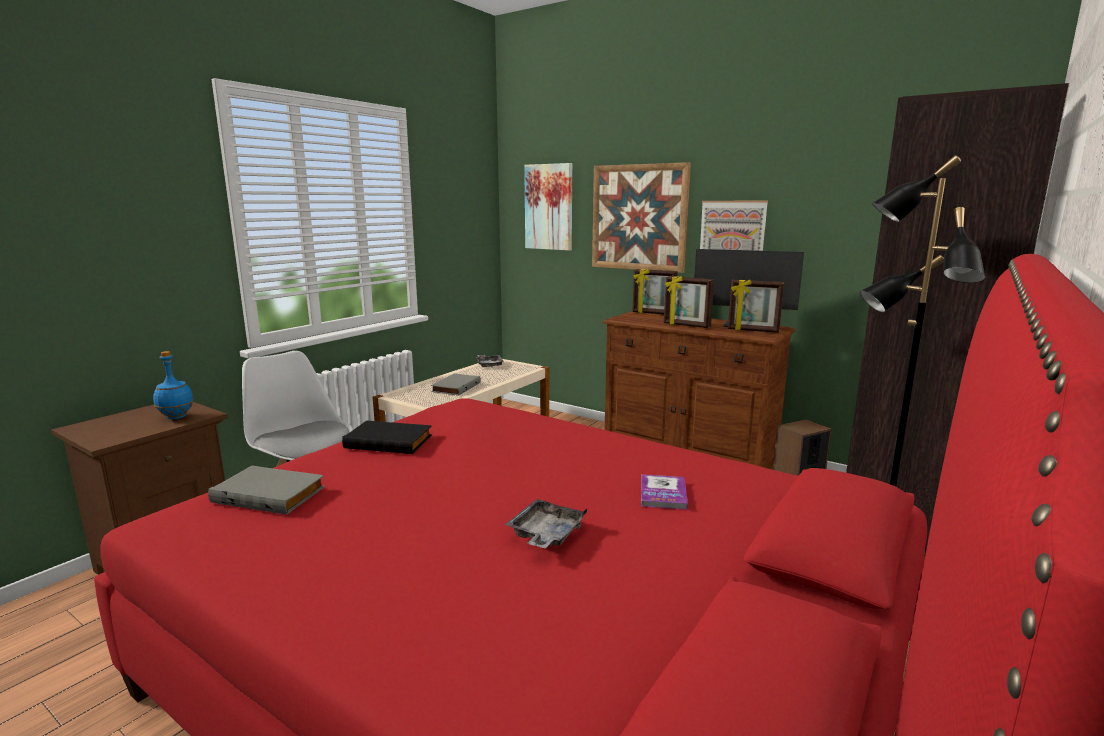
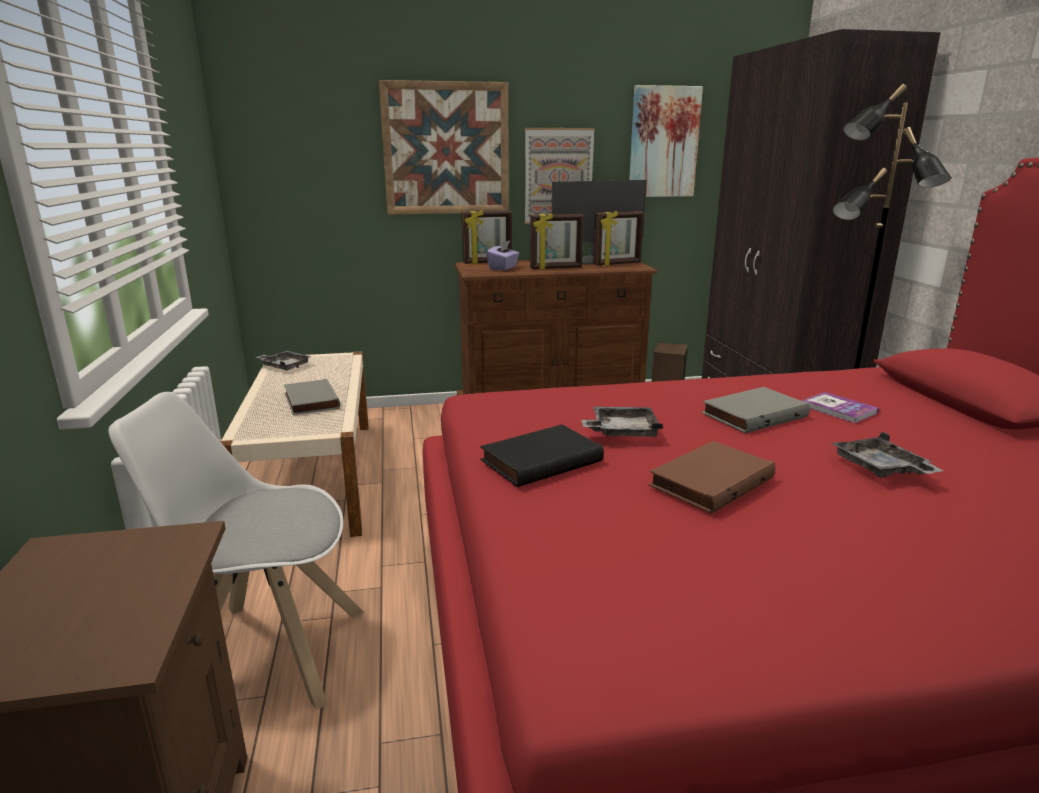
camera: 45 degrees left, 5 degrees up
(176, 417) = (144, 563): blue bottle -> none
(271, 494) = (604, 566): grey book -> grey book (753, 414)
(426, 487) = (709, 481): none -> brown book
(465, 444) = (622, 431): none -> grey tray
(549, 207) = (307, 136): picture -> picture (663, 142)
(648, 319) = (503, 268): none -> purple tissue box

